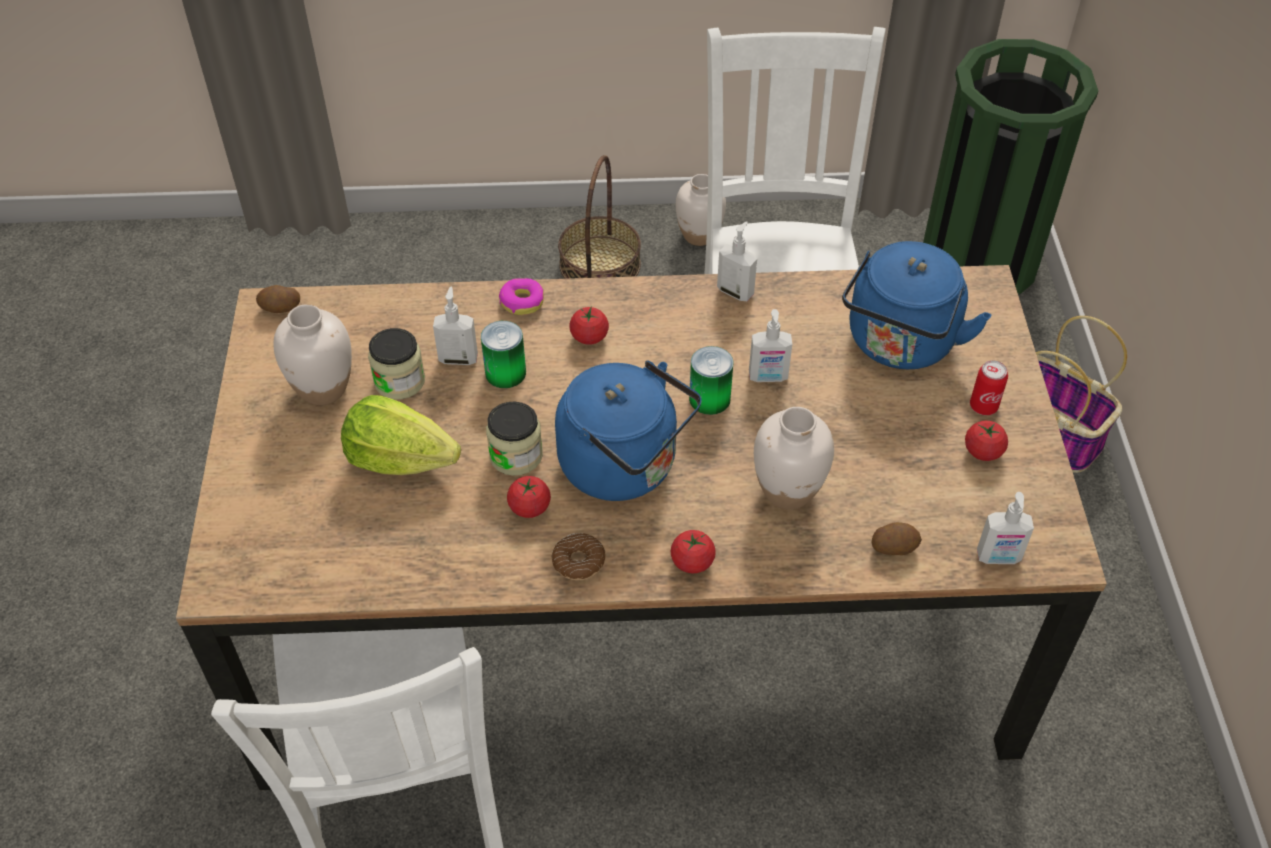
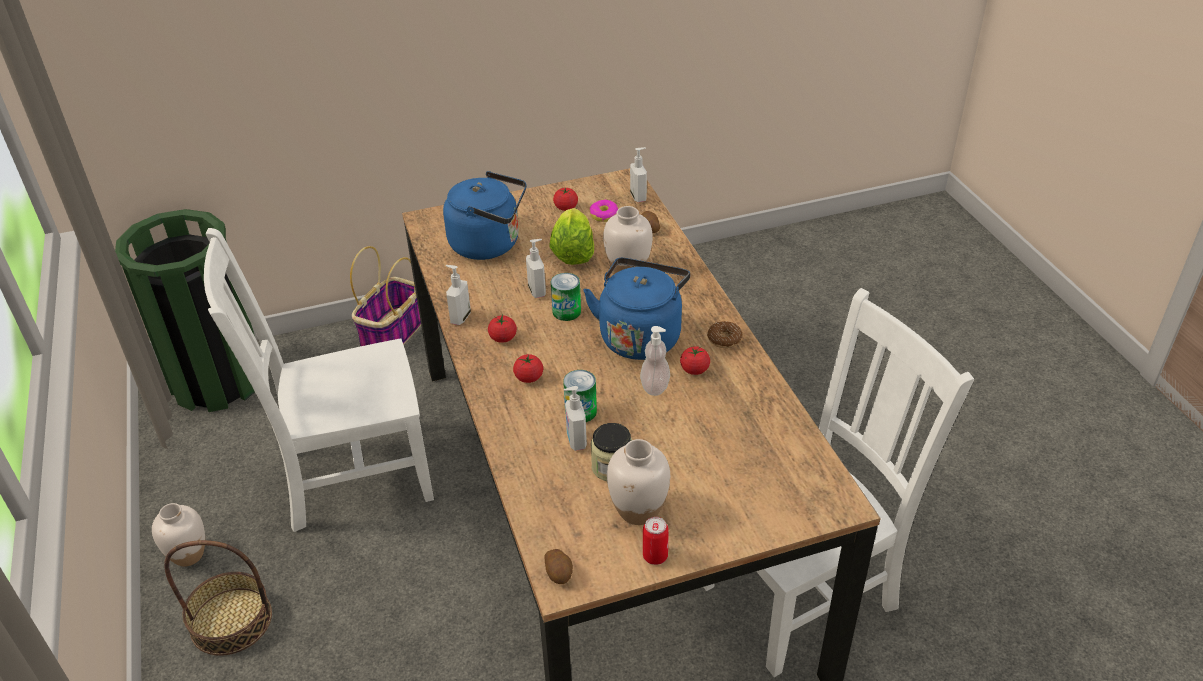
camera: 105 degrees left, 10 degrees down
(400, 459) = (686, 443): lettuce -> lettuce (573, 252)
(516, 455) = (655, 386): jar -> soap dispenser
(522, 302) = (503, 421): donut -> donut (604, 215)
(692, 562) = (699, 295): tomato -> tomato (503, 338)
(983, 406) = (530, 210): can -> can (655, 556)

